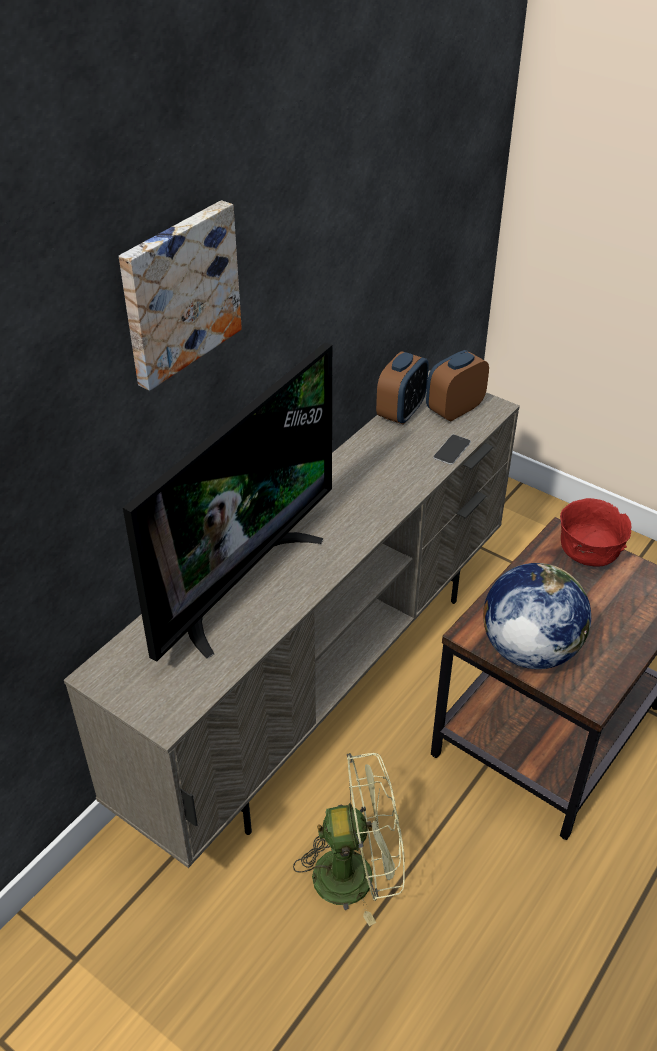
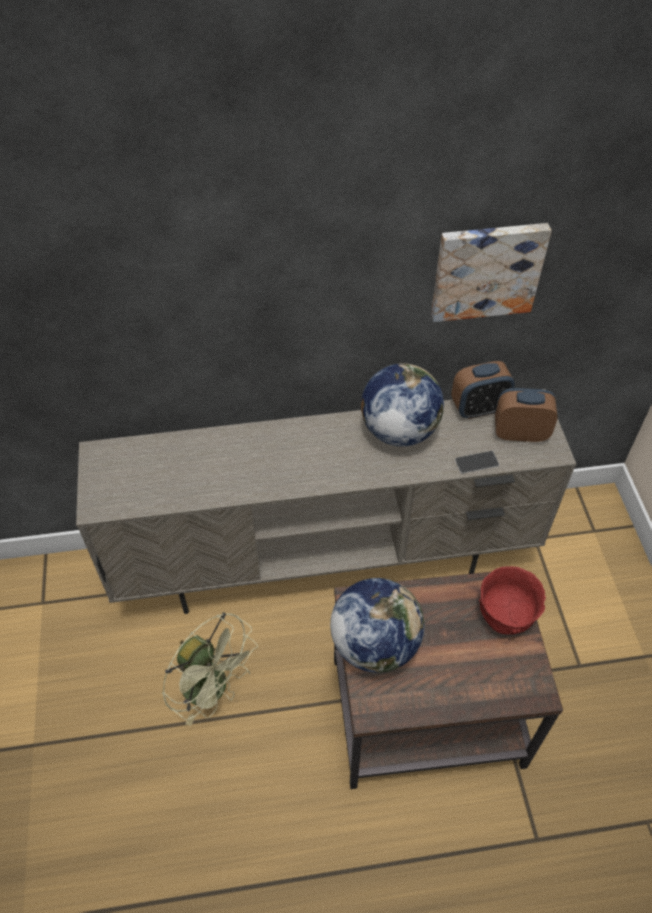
camera: 45 degrees right, 10 degrees up
(178, 292) = (217, 233): picture -> picture (486, 270)
(239, 581) = (229, 454): television -> none
(362, 467) = (398, 430): none -> globe

